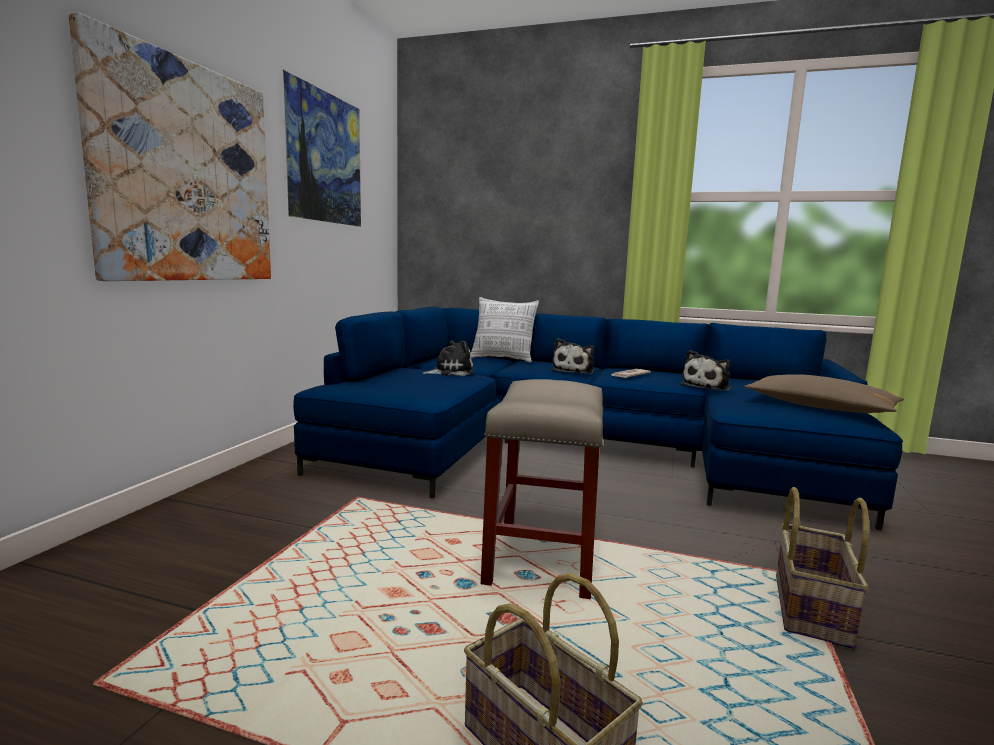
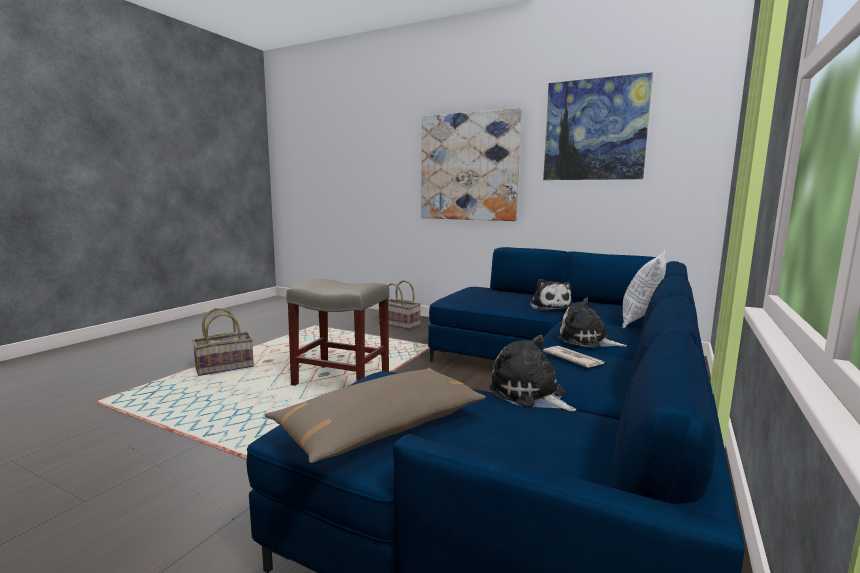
camera: 100 degrees right, 0 degrees up
(809, 608) = (219, 445): basket -> basket (400, 324)

